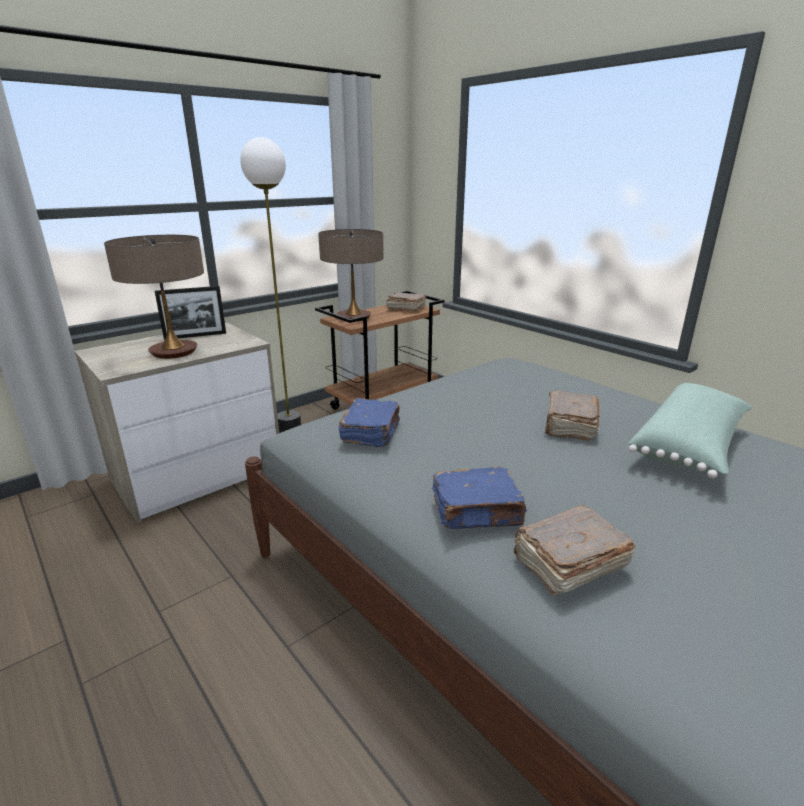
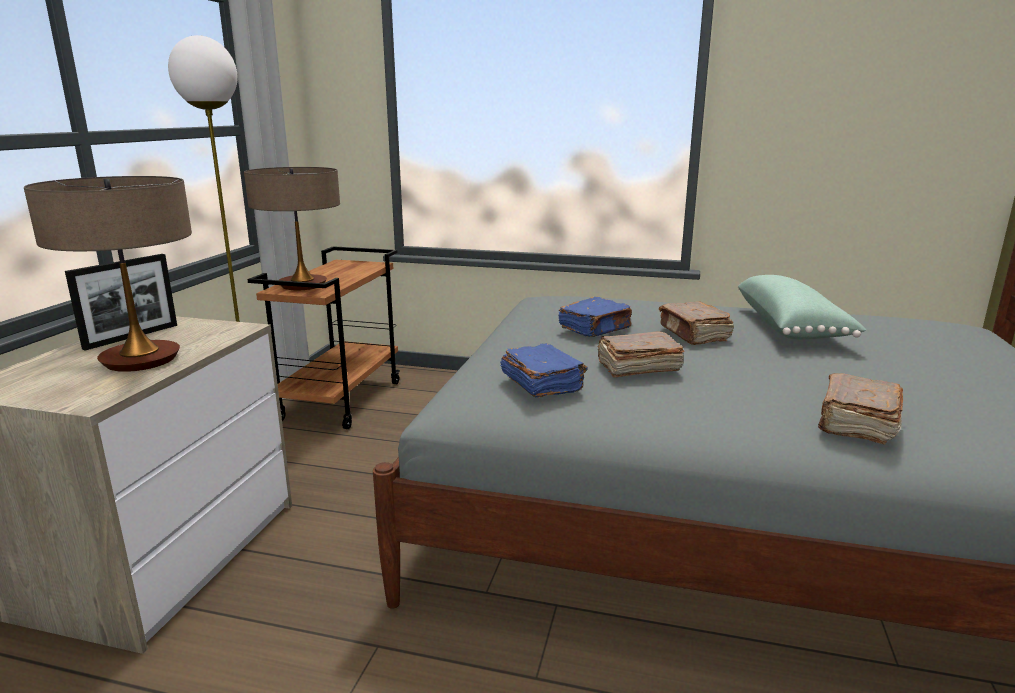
camera: 35 degrees left, 5 degrees down
(405, 308) = (351, 267): brown book -> brown book (637, 368)
(477, 512) = (744, 413): blue book -> blue book (595, 329)

